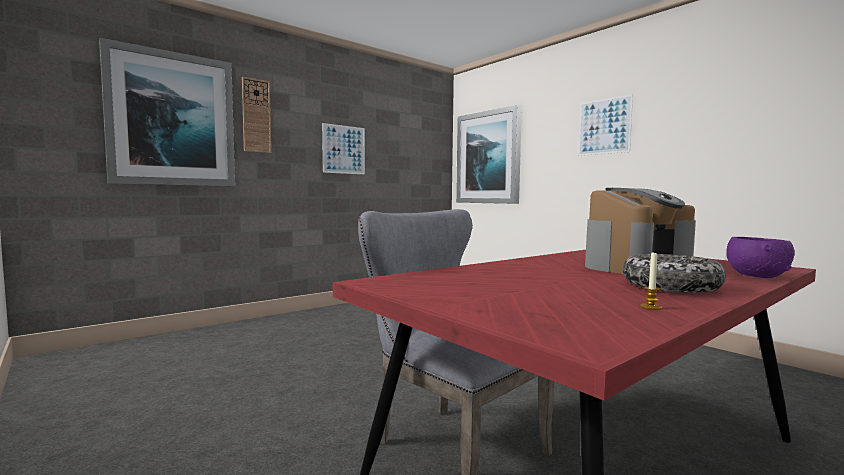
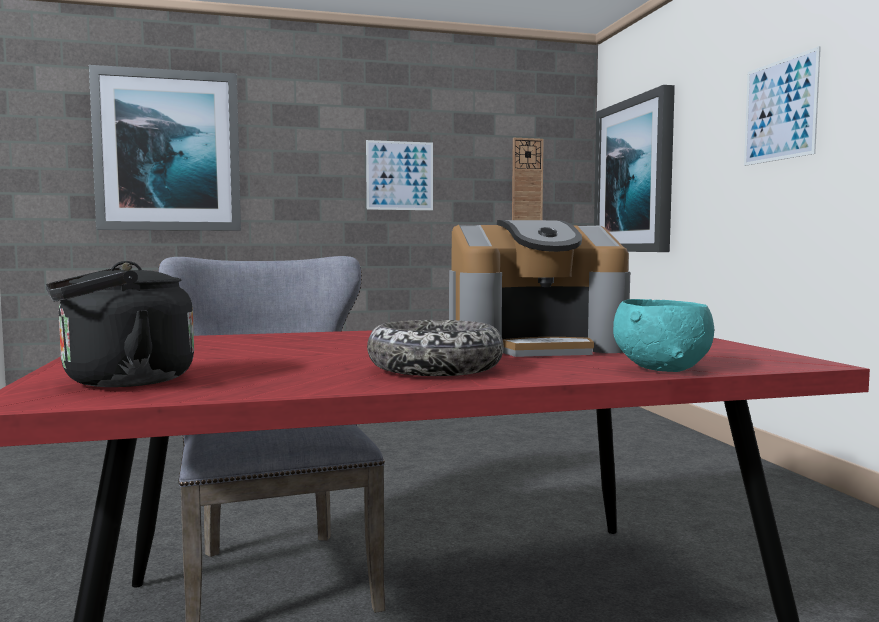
camera: 25 degrees right, 0 degrees up
(256, 116) = (272, 138): wall clock -> wall clock (527, 181)
(556, 318) = (120, 381): none -> black kettle
(651, 307) = (275, 383): candle -> none
(757, 276) = (663, 368): purple bowl -> turquoise bowl

